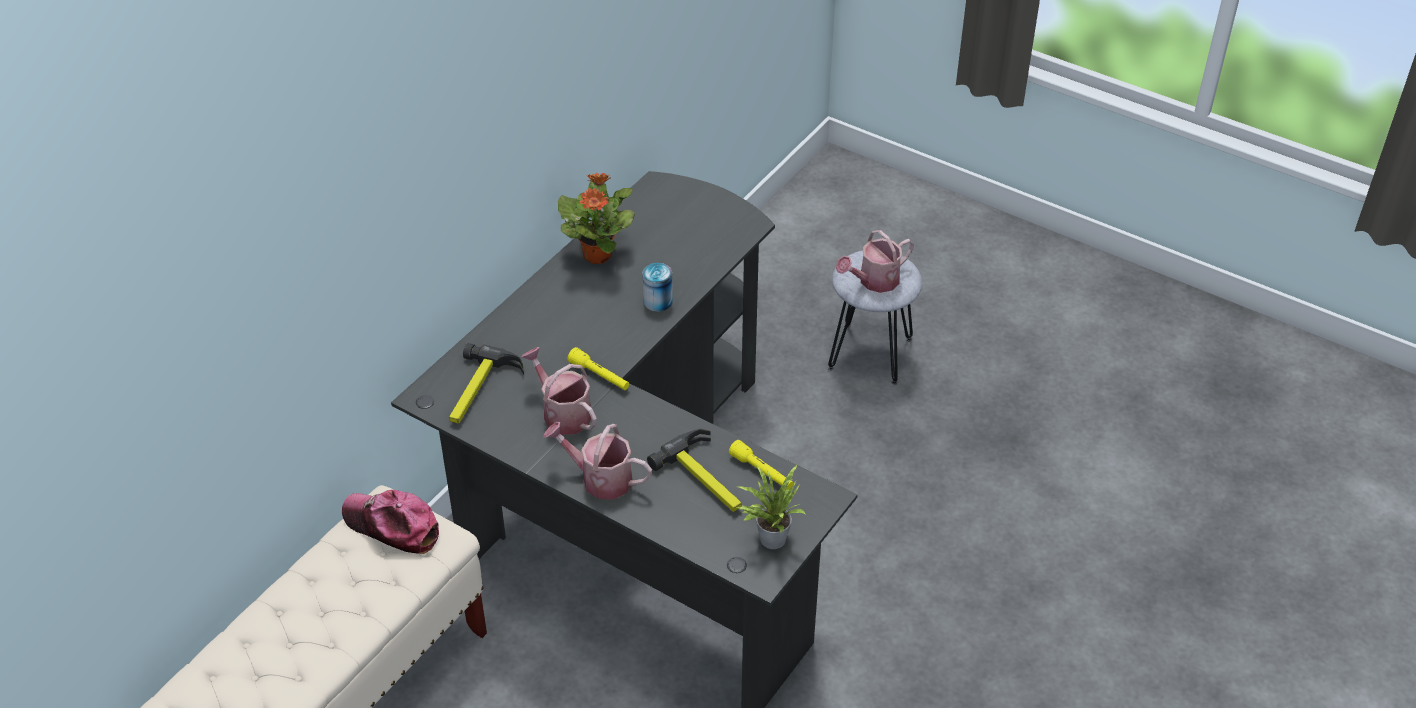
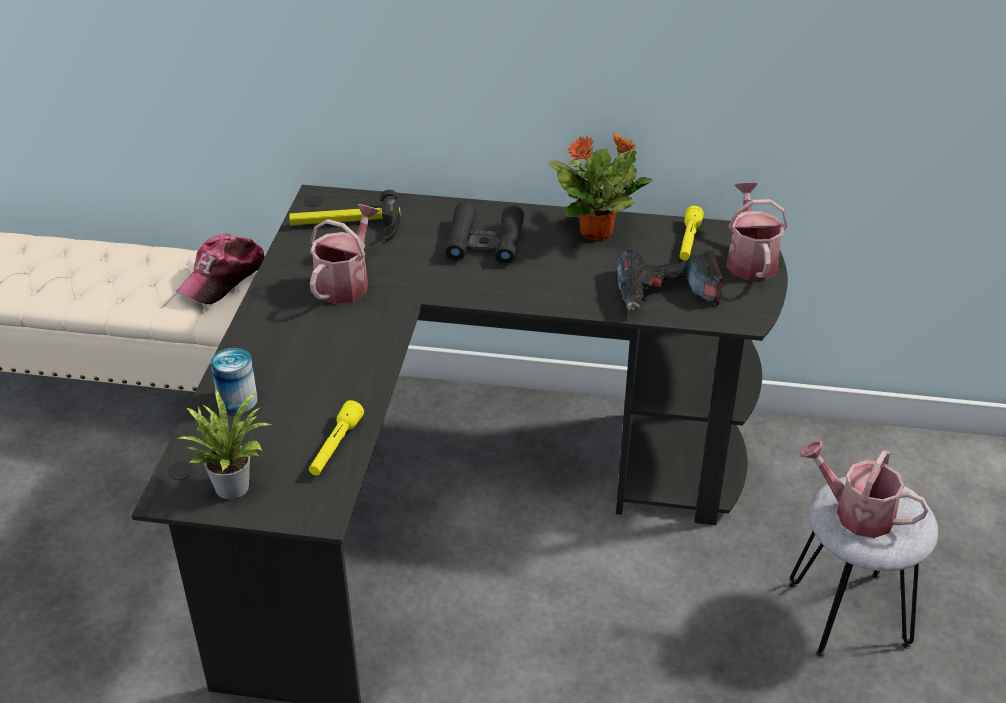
camera: 65 degrees right, 5 degrees down
(392, 526) = (223, 277): cap -> cap turned 150 degrees counterclockwise
(566, 319) = (484, 243): none -> black binoculars
(599, 376) = (415, 288): yellow flashlight -> yellow flashlight (688, 242)
(600, 478) = (265, 334): watering can -> watering can (750, 260)
(658, 301) = (558, 291): can -> can (237, 400)
(699, 250) = (666, 294): none -> power drill
(706, 478) = (303, 408): hammer -> none

